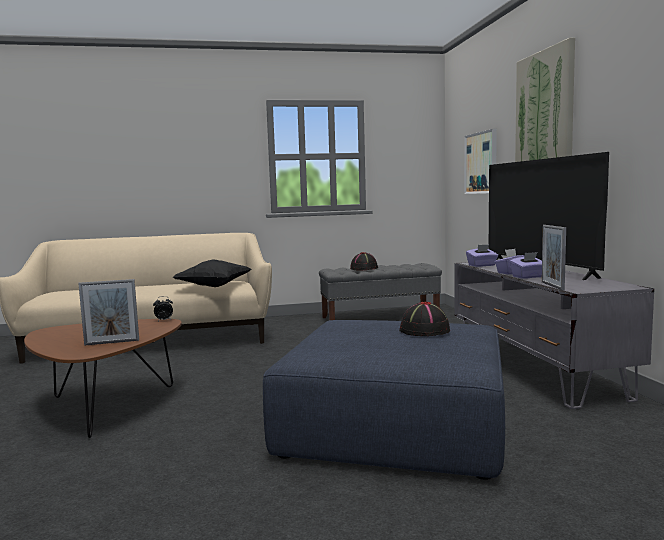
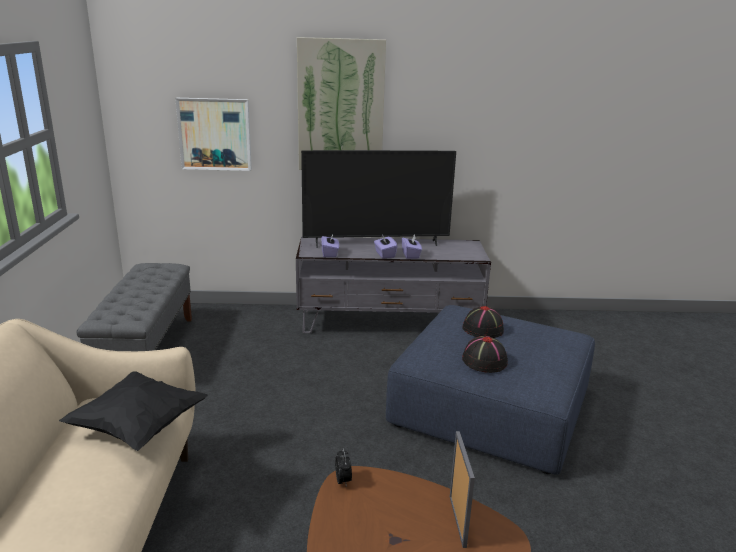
camera: 80 degrees left, 15 degrees up
(364, 268) = (137, 299): black hat -> black hat (484, 361)
(552, 286) = (457, 259): picture frame -> none

